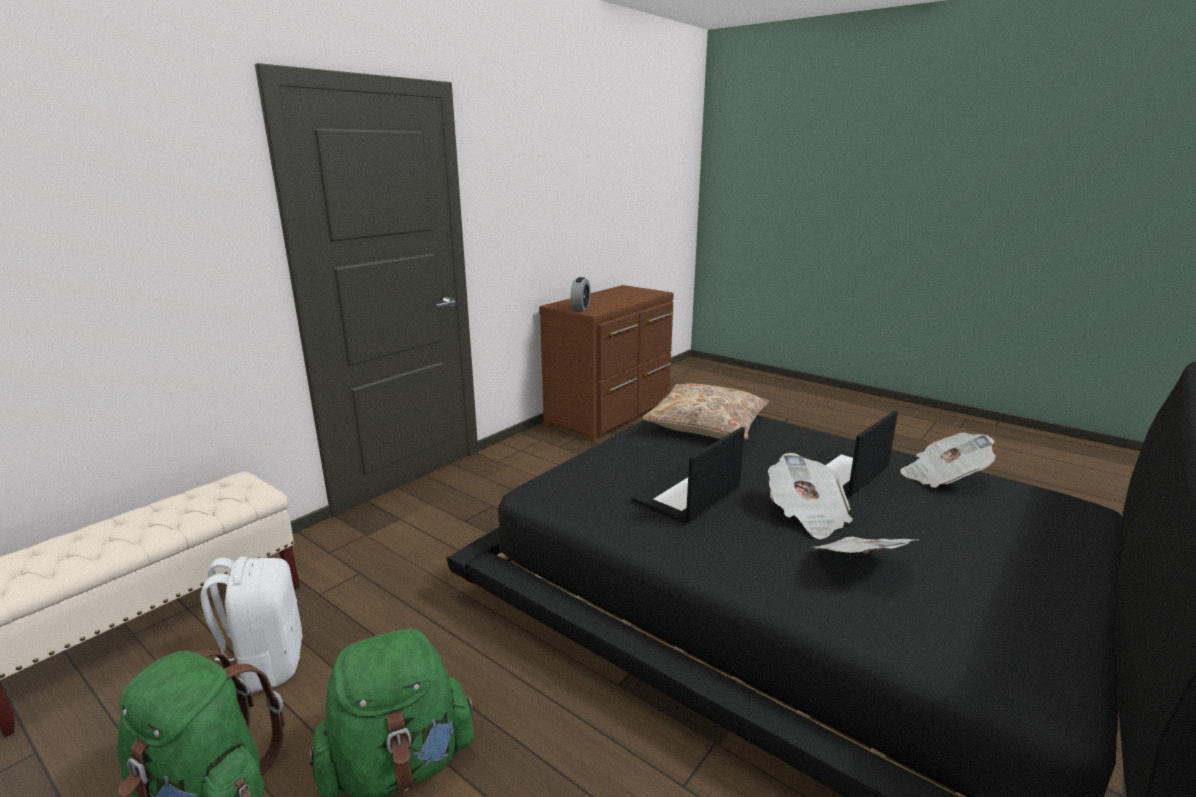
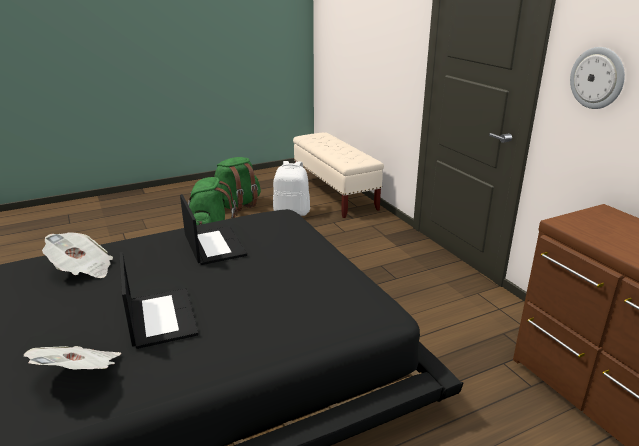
camera: 115 degrees right, 5 degrees up
(507, 214) = (597, 78): none -> wall clock
(580, 308) = (587, 221): alarm clock -> none
(707, 424) = (314, 293): beige pillow -> none
(806, 515) = (140, 275): newspaper -> none

